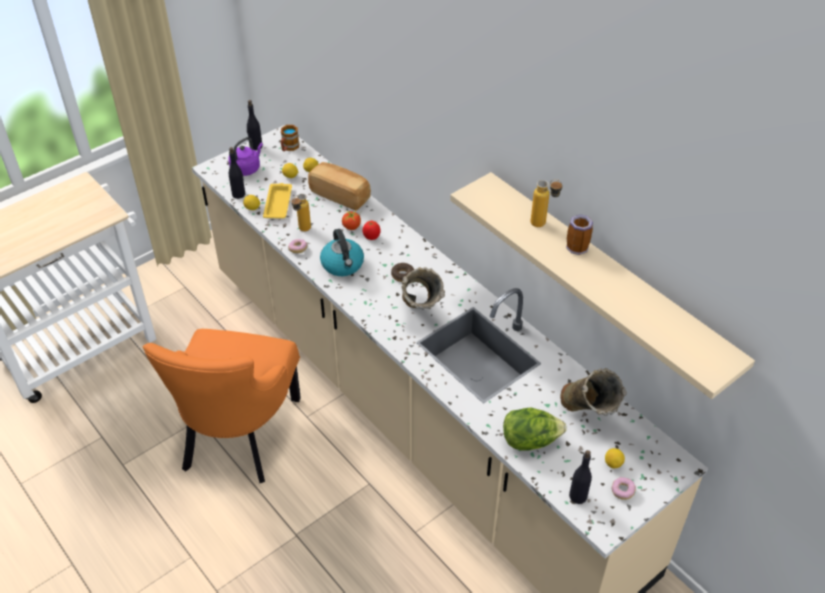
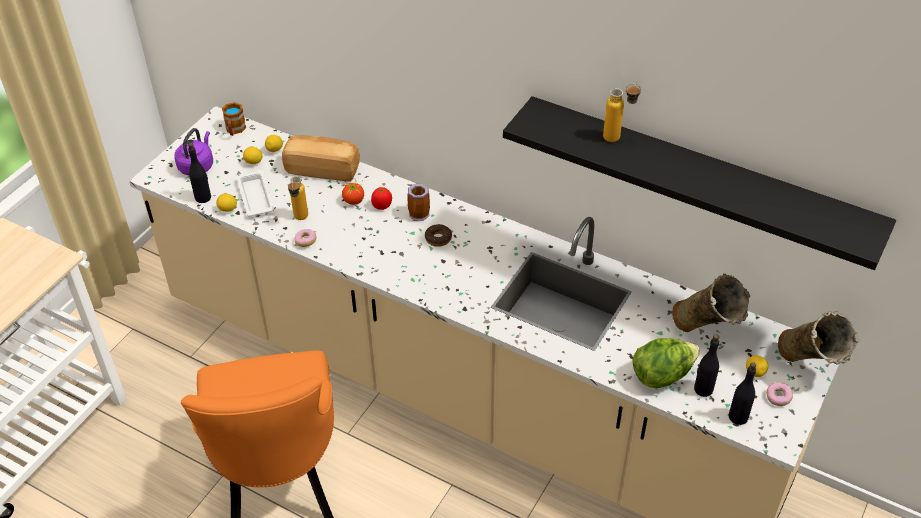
camera: 20 degrees left, 0 degrees up
(255, 146) = (194, 138): black bottle -> black bottle (703, 389)
(278, 203) = (255, 196): yellow tray -> white tray
(343, 265) = (366, 245): kettle -> none
(420, 316) = (479, 277): beige vase -> beige vase (808, 369)
(577, 246) = (665, 151): mug -> mug (419, 212)
(606, 278) = (698, 179): beige shelf -> black shelf

